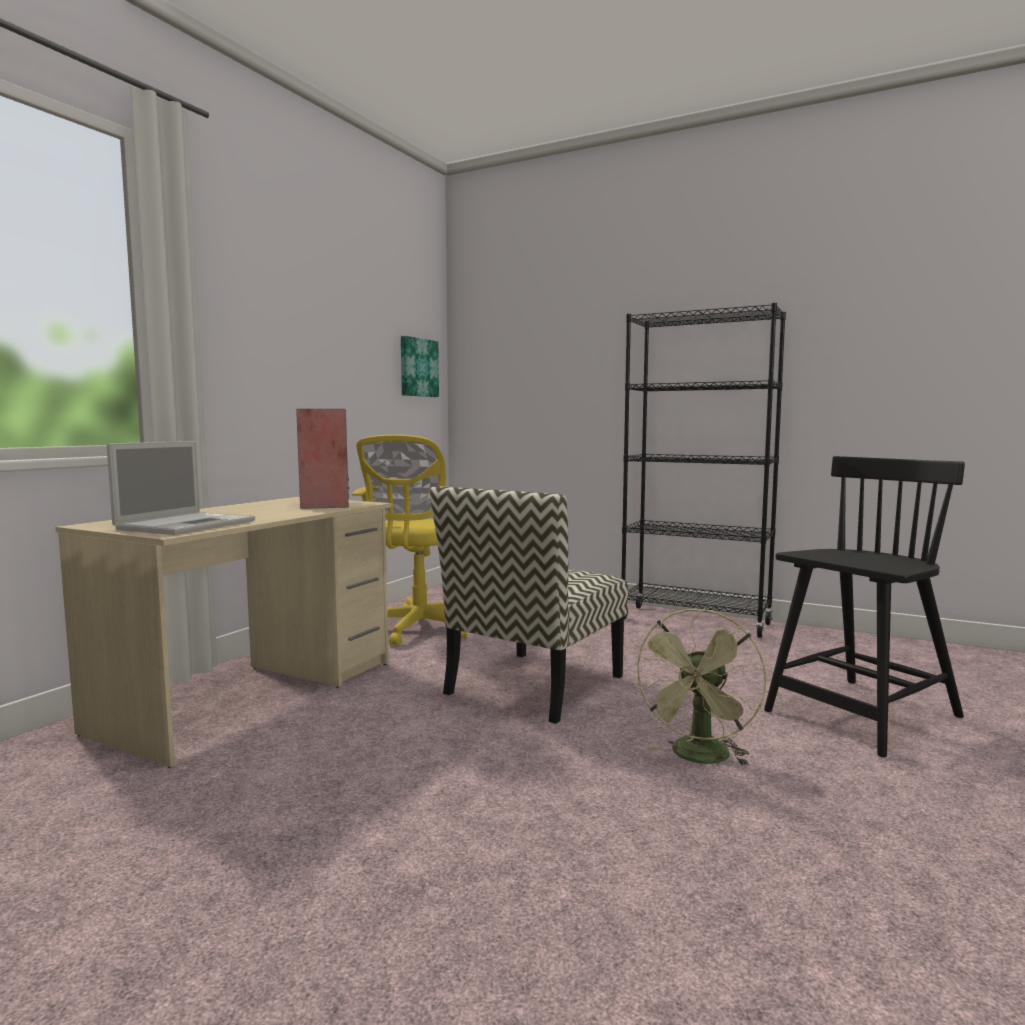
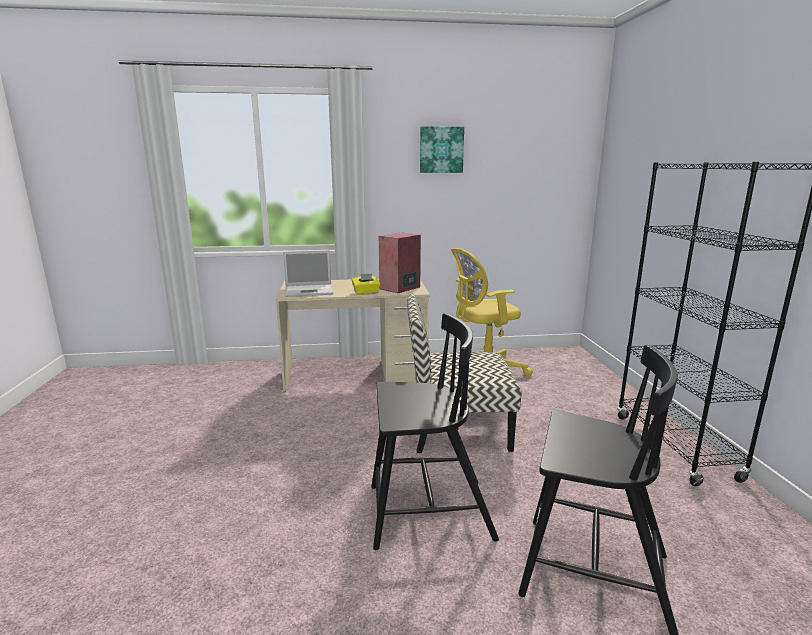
camera: 55 degrees right, 10 degrees up
(300, 513) = (366, 293): none -> yellow tissue box
(417, 367) = (558, 190): picture -> picture (441, 150)
(699, 758) = (427, 512): green fan -> black chair

